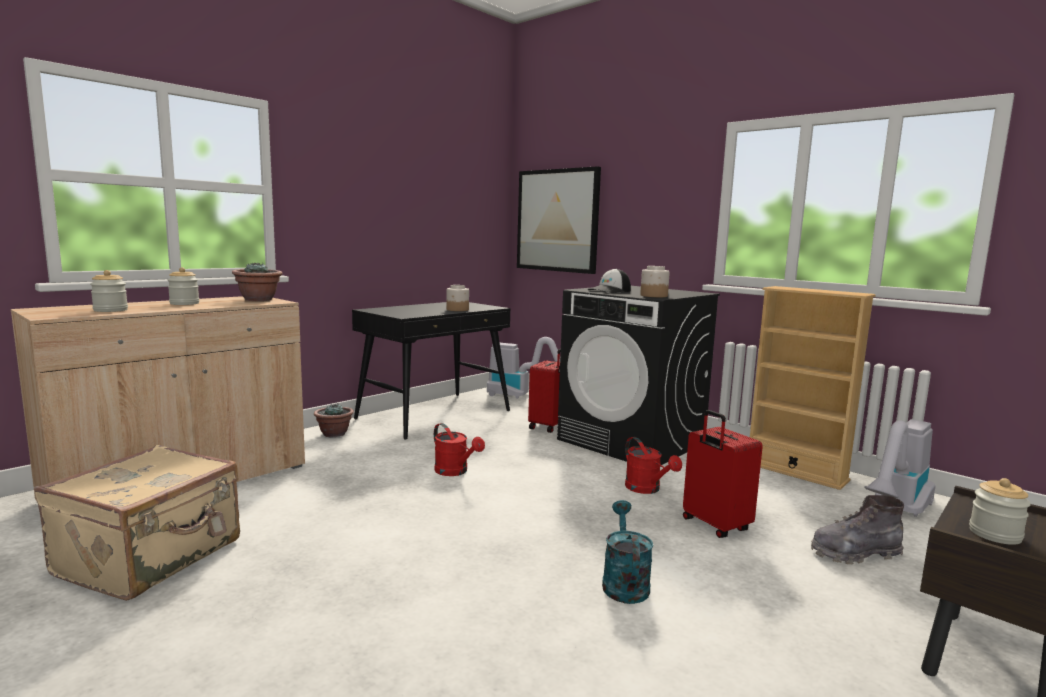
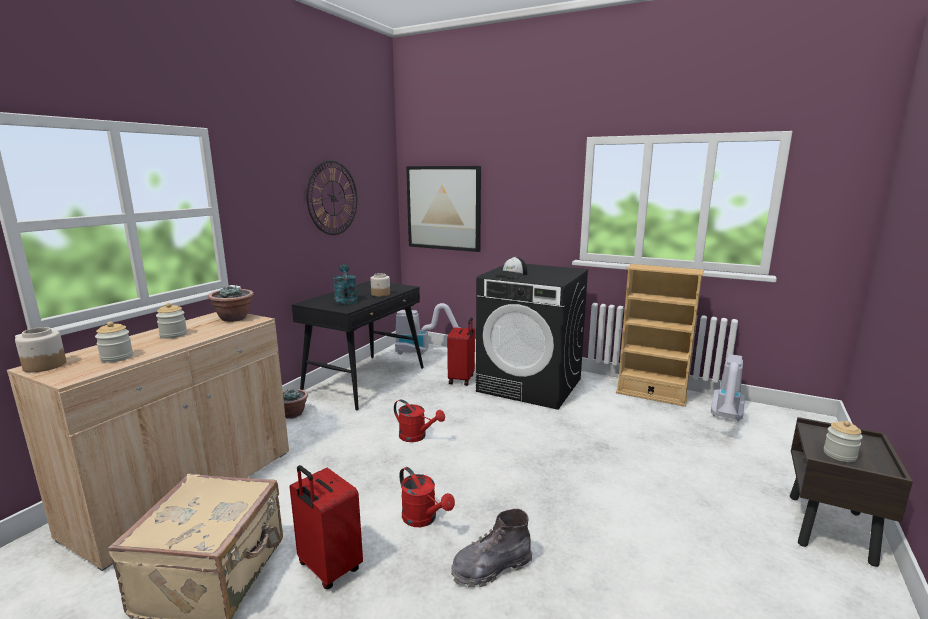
camera: 15 degrees left, 5 degrees up
(419, 197) = (333, 198): none -> wall clock
(624, 582) = (594, 516): turquoise watering can -> turquoise watering can (345, 300)
(647, 489) = (564, 428): red watering can -> red watering can (424, 519)
(653, 296) = (551, 279): jar -> jar (44, 366)
(714, 525) = (625, 453): red suitcase -> red suitcase (328, 568)
(854, 553) = (719, 459): grey boot -> grey boot (491, 567)

